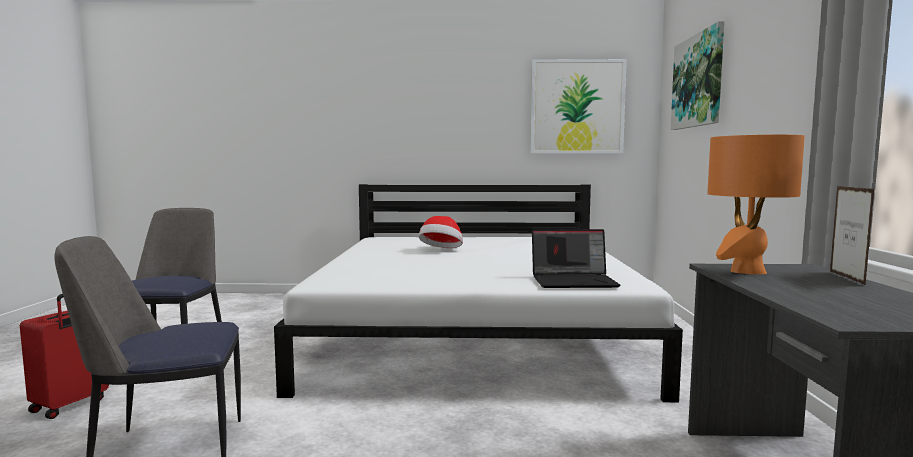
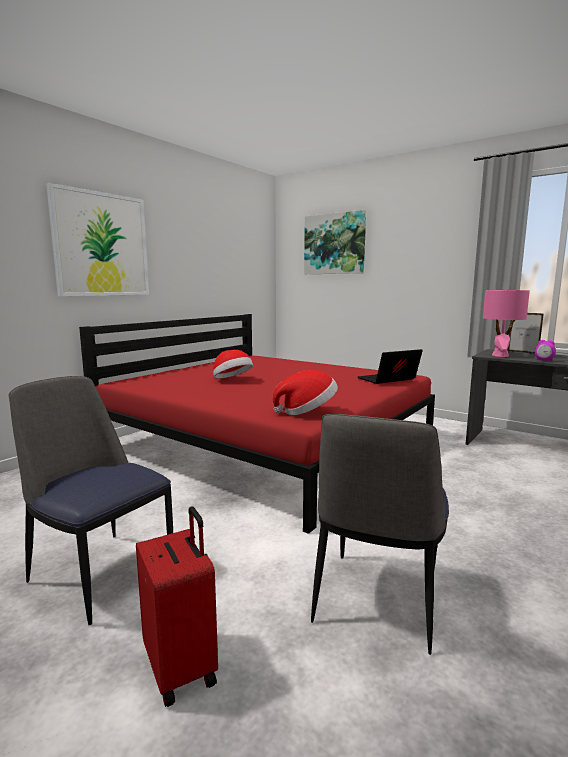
camera: 55 degrees left, 5 degrees up
(354, 279) = (307, 412): none -> hat
(475, 333) = (268, 441): white bed -> red bed
(574, 281) = (388, 380): laptop -> laptop turned 150 degrees counterclockwise
(577, 107) = (237, 252): picture -> picture (101, 245)
(746, 271) = (500, 355): orange table lamp -> pink table lamp
(775, 290) = (544, 360): none -> alarm clock

